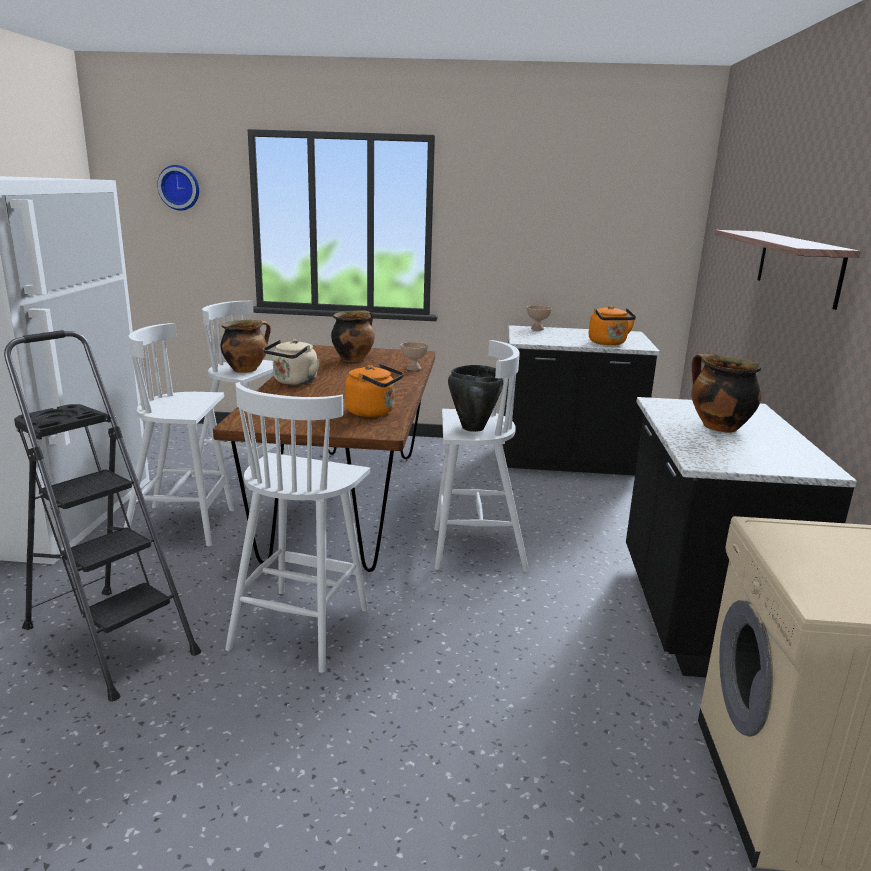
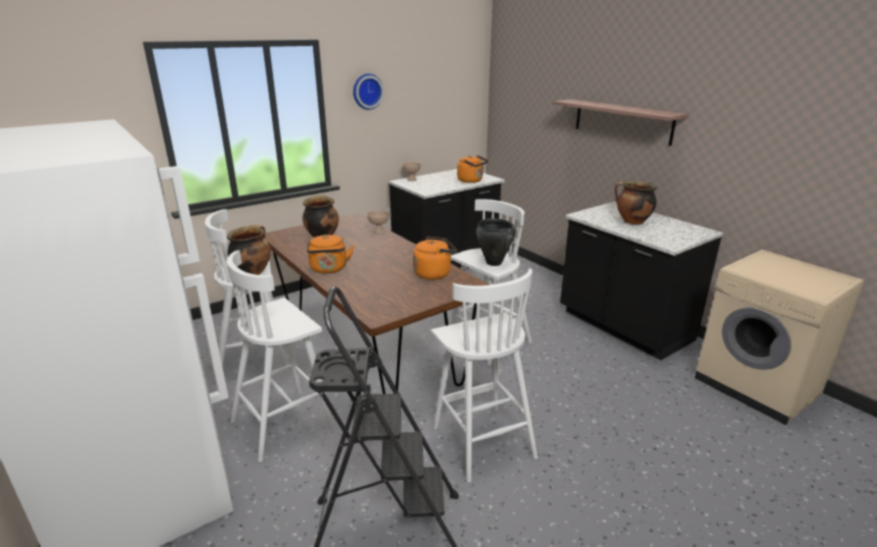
camera: 40 degrees left, 5 degrees up
(180, 187) = (71, 108): wall clock -> wall clock (367, 91)
(293, 382) = (329, 269): beige kettle -> orange kettle

